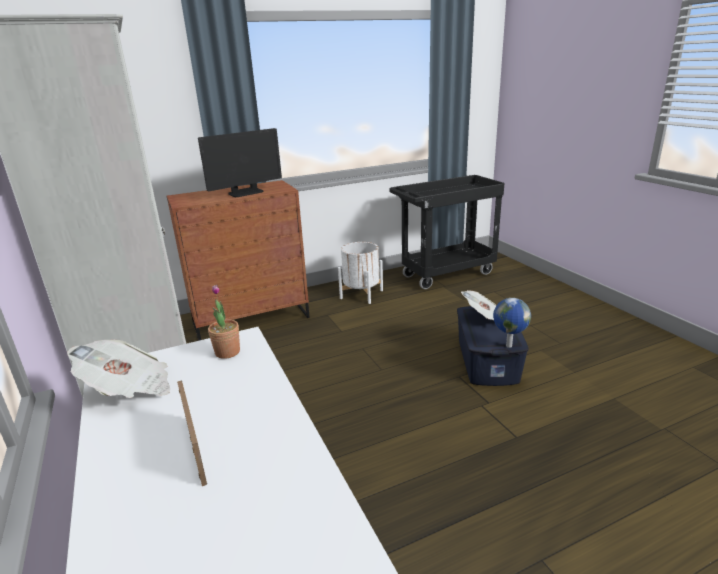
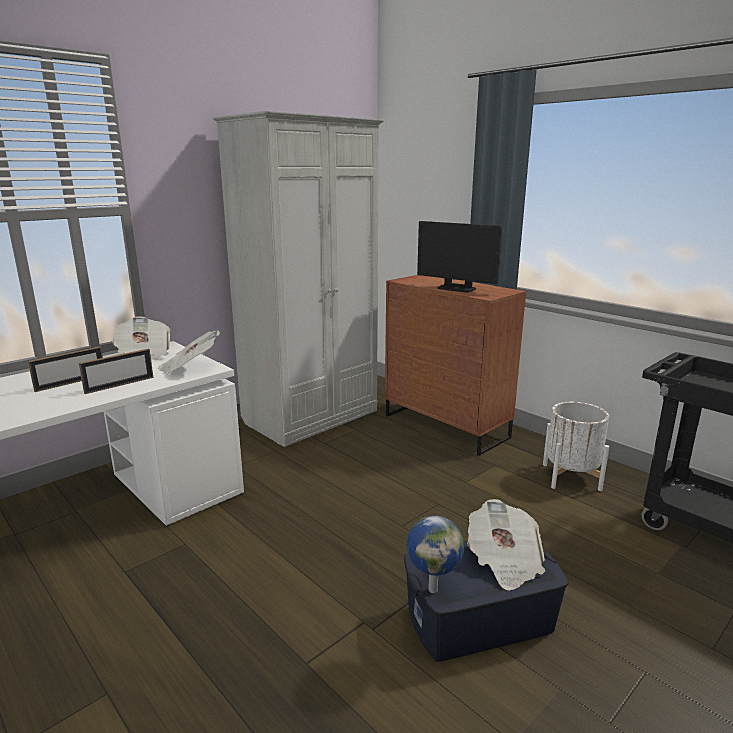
camera: 70 degrees right, 5 degrees down
(227, 352) = (189, 368): potted plant -> newspaper
(245, 401) = (120, 385): none -> picture frame

